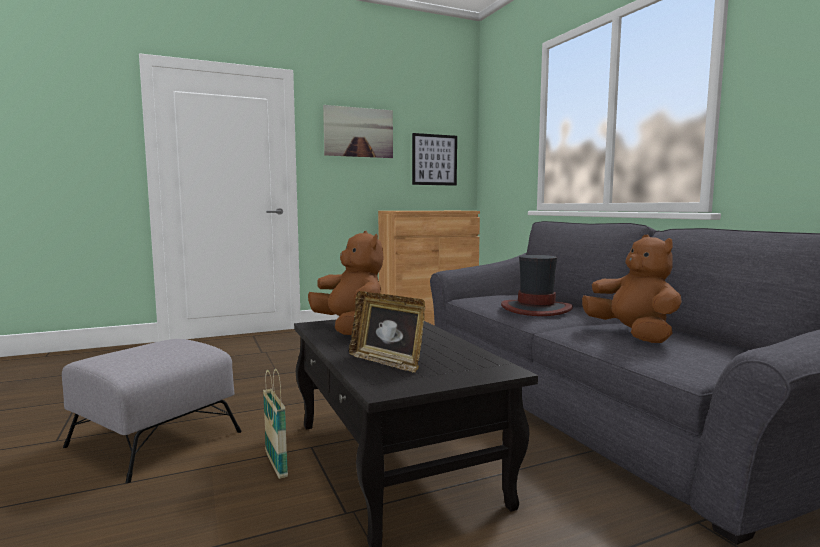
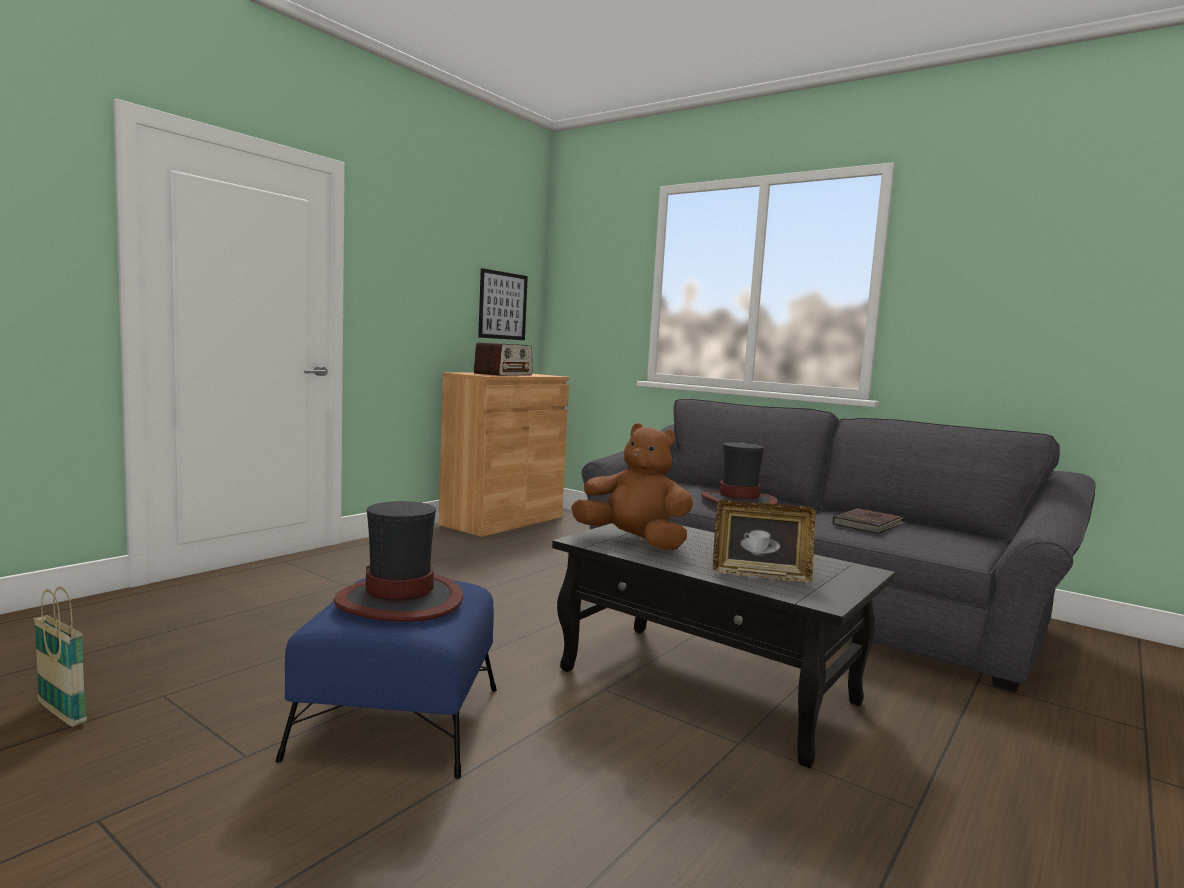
camera: 30 degrees left, 0 degrees up
(142, 352) = (400, 600): none -> hat
(156, 439) = (399, 721): grey ottoman -> blue ottoman
(276, 465) = (599, 716): basket -> basket (61, 713)
(358, 132) = (421, 262): picture -> none
(422, 210) = (503, 374): none -> radio
(632, 335) = (868, 524): brown plush toy -> brown book

